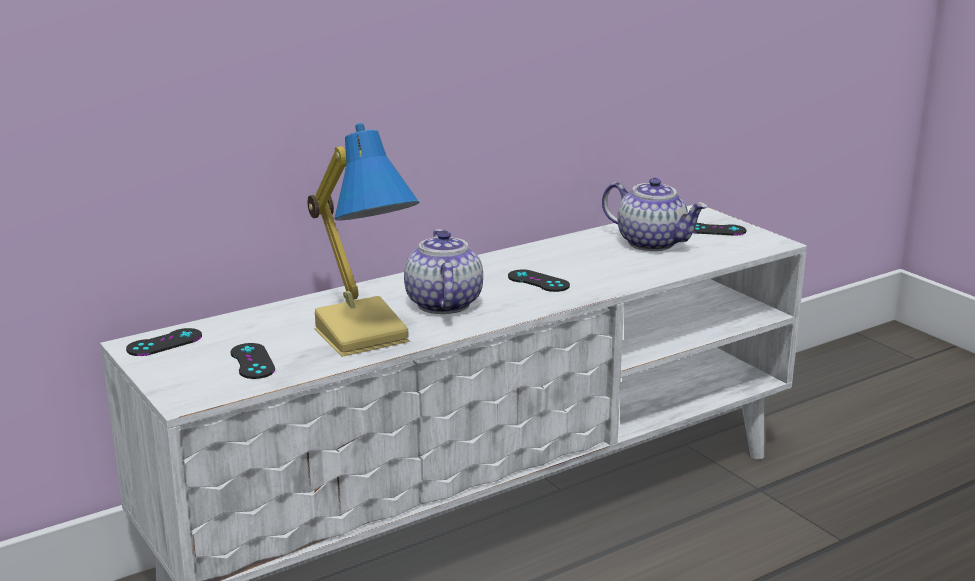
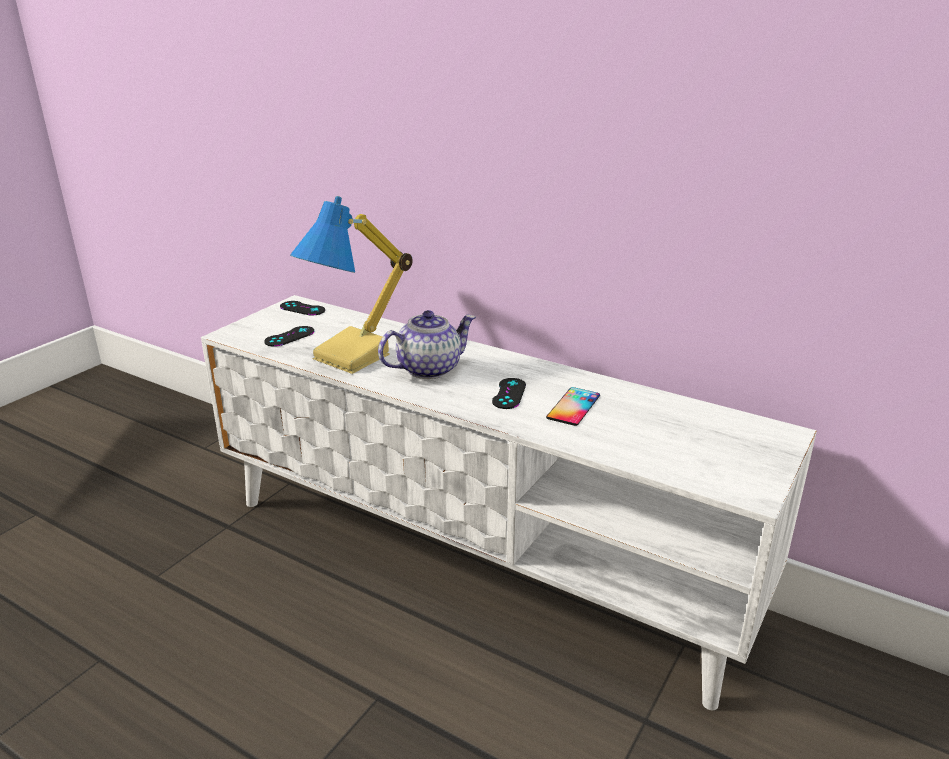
camera: 65 degrees right, 5 degrees up
(589, 263) = (573, 406): none -> phone
(652, 243) = (662, 426): teapot -> none
(714, 230) = (744, 452): black game controller -> none

